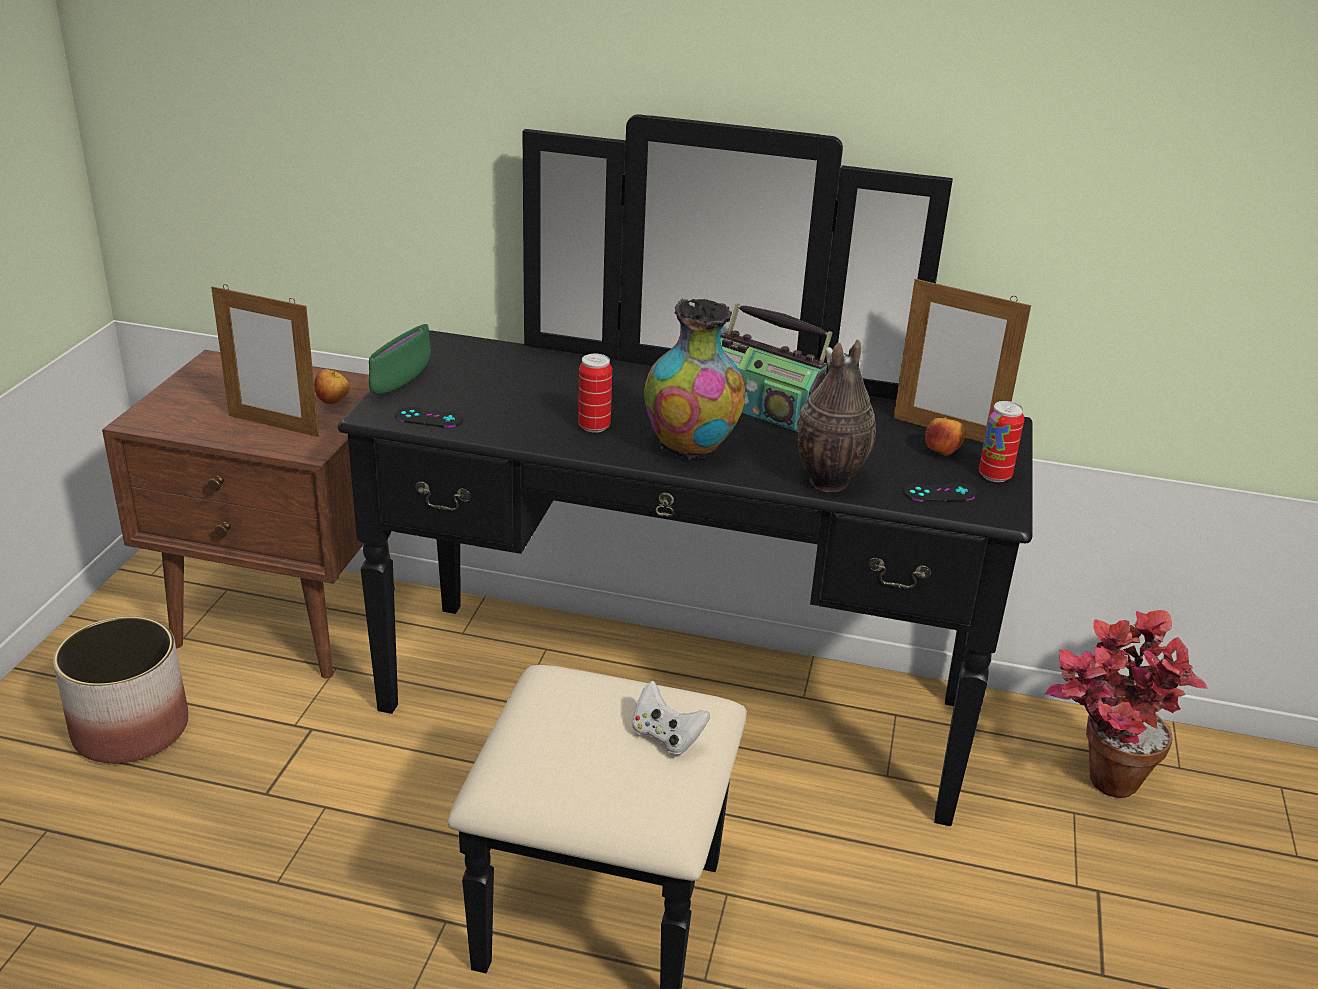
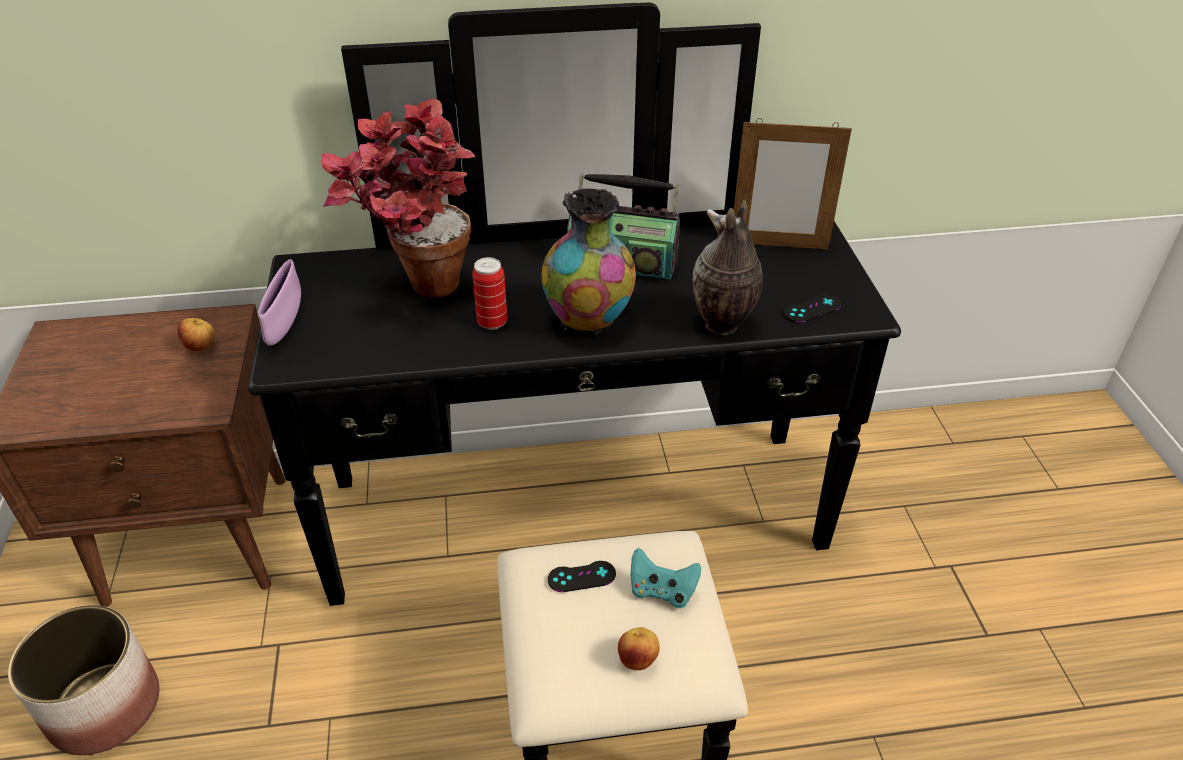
camera: 20 degrees left, 10 degrees up
(273, 425) = (156, 391): picture frame -> none
(401, 383) = (285, 324): green bowl -> purple bowl
(429, 418) = (335, 356): black game controller -> black game controller (581, 577)
(666, 737) = (662, 591): white game controller -> turquoise game controller
(942, 452) = (788, 267): apple -> apple (637, 660)
(994, 475) = (840, 279): can -> none
(1093, 781) = (904, 474): potted plant -> potted plant (417, 289)

